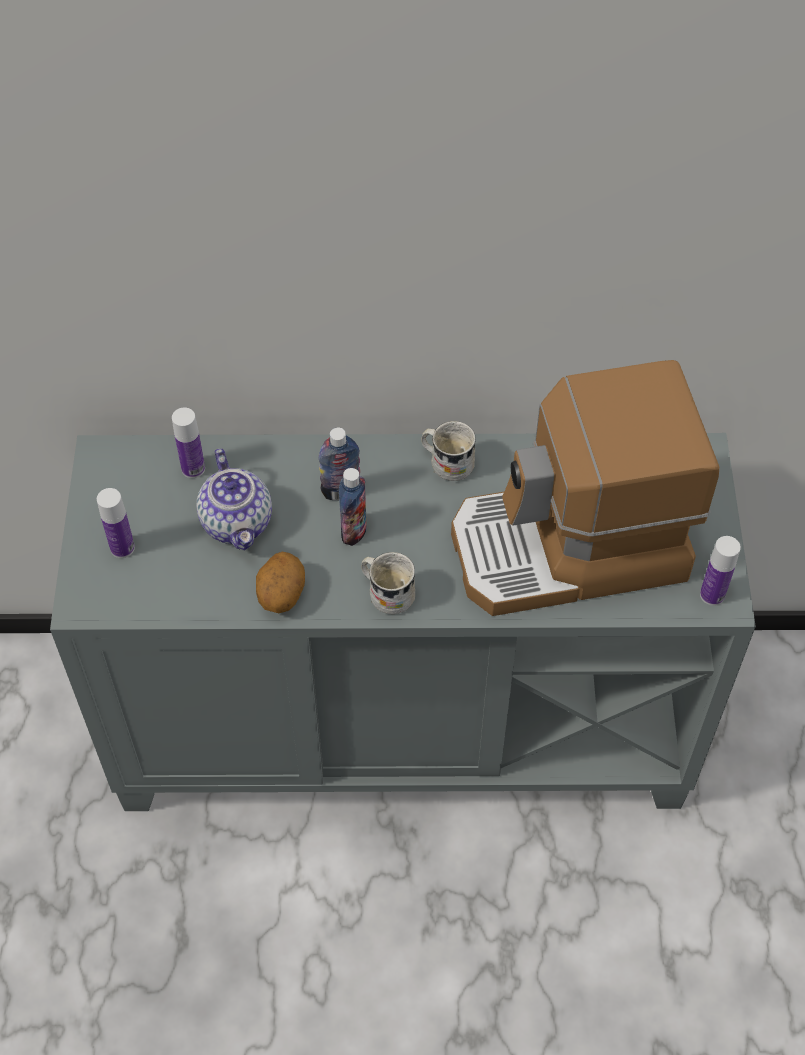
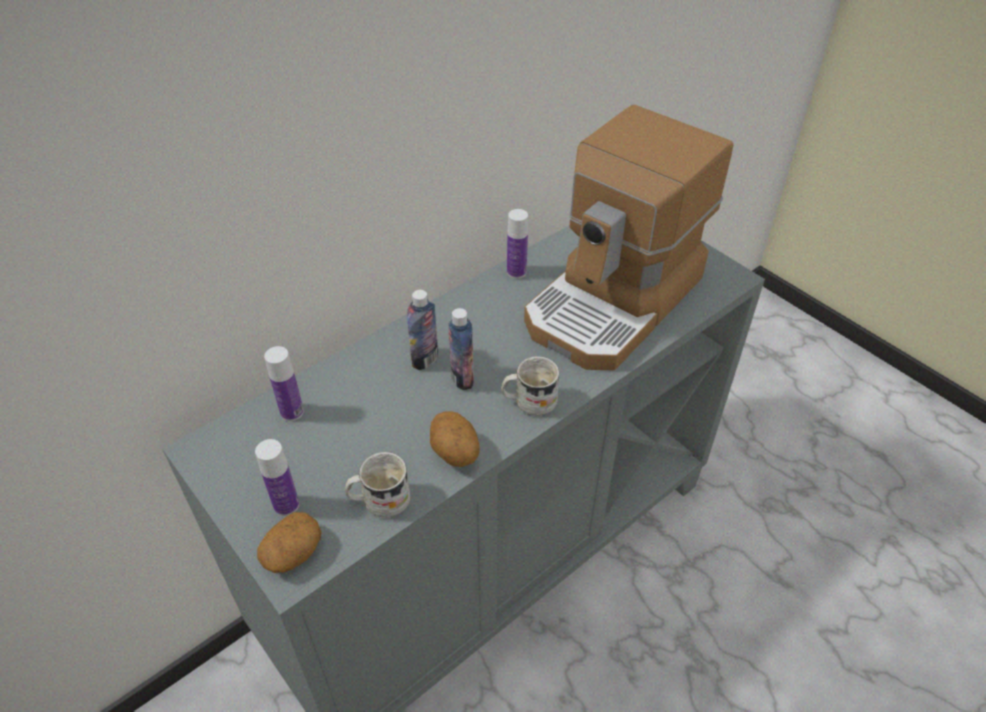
camera: 40 degrees left, 10 degrees down
(95, 590) = (293, 553): none -> potato
(238, 522) = (367, 426): teapot -> none
(446, 462) = (479, 300): white mug -> white mug (379, 500)
(712, 595) = (722, 277): bottle -> bottle (516, 272)

